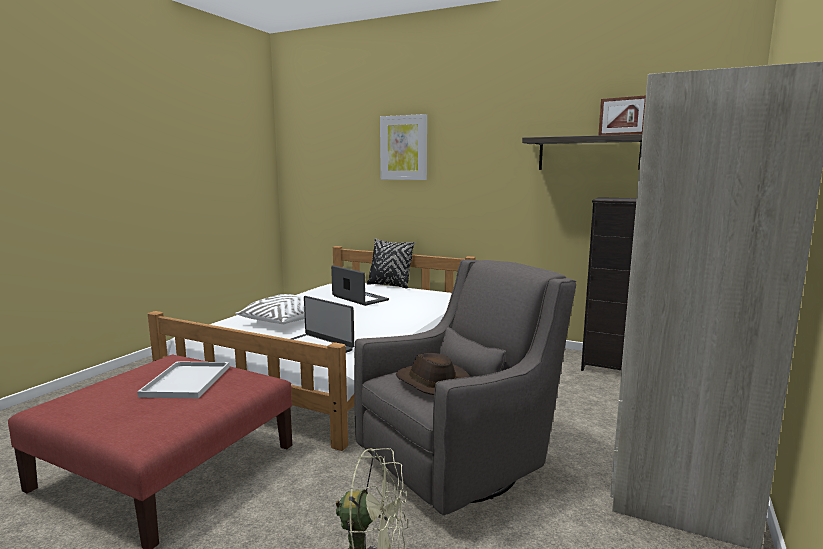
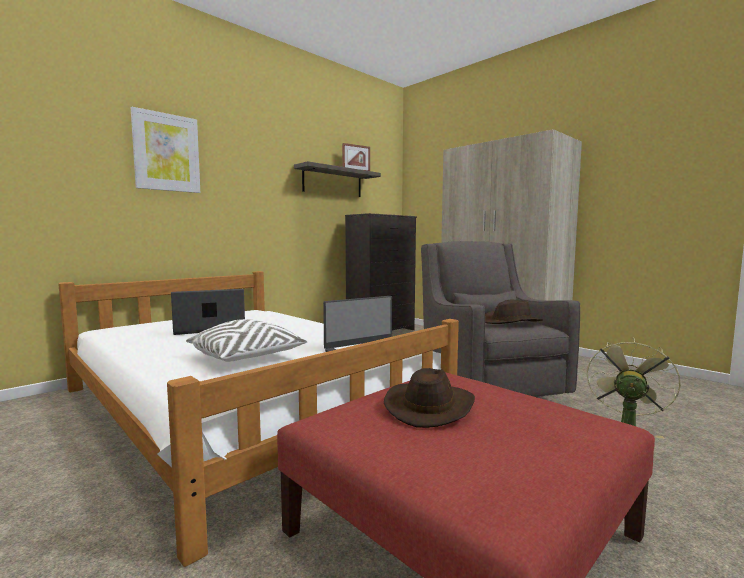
camera: 70 degrees left, 5 degrees down
(186, 380) = (429, 407): white tray -> brown hat
(389, 285) = (171, 319): black pillow -> none

